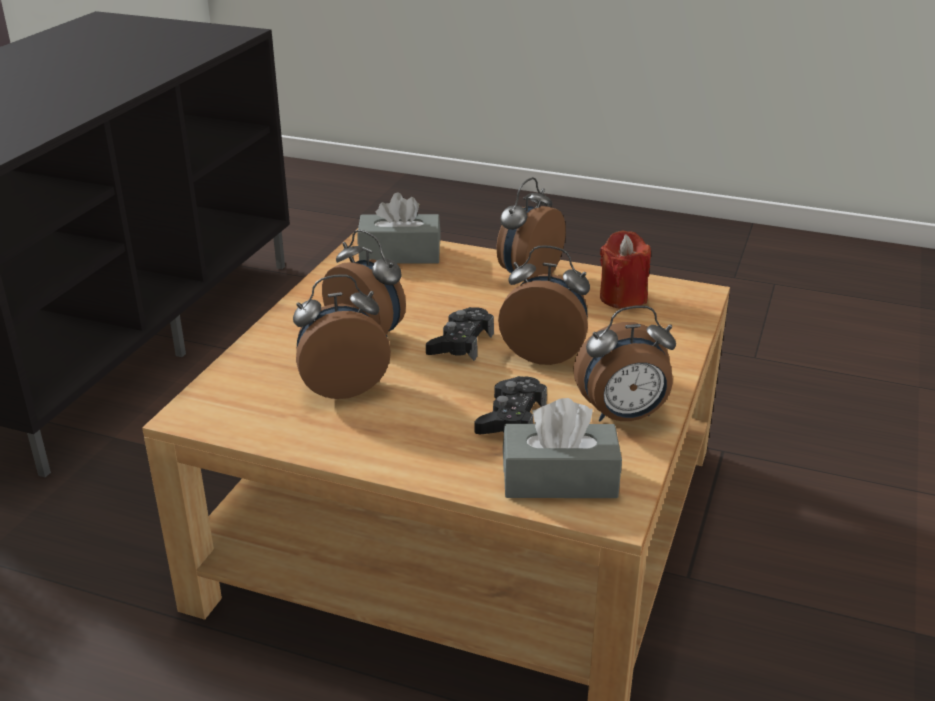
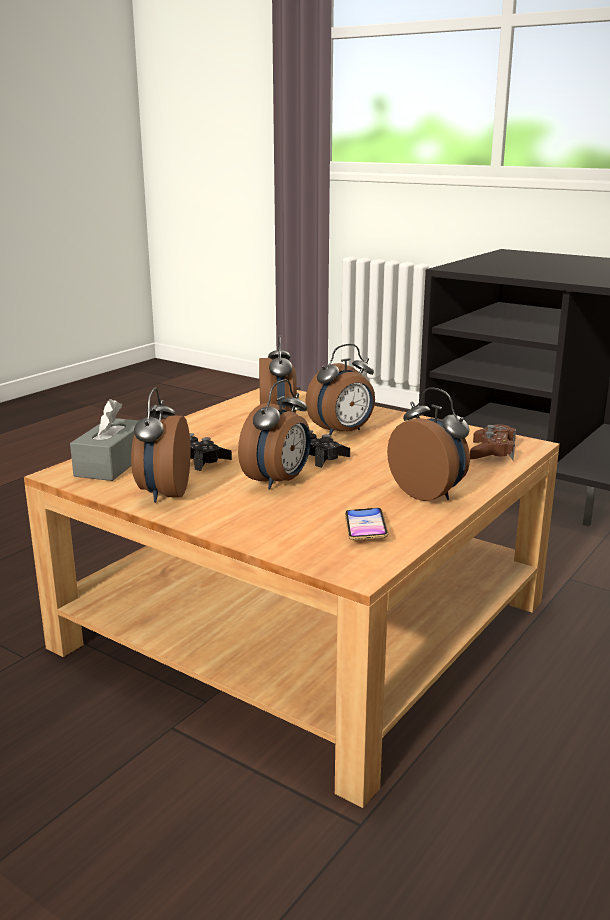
camera: 105 degrees right, 10 degrees down
(400, 254) = (492, 452): grey tissue box -> brown game controller
(622, 297) = (365, 529): red candle -> phone

